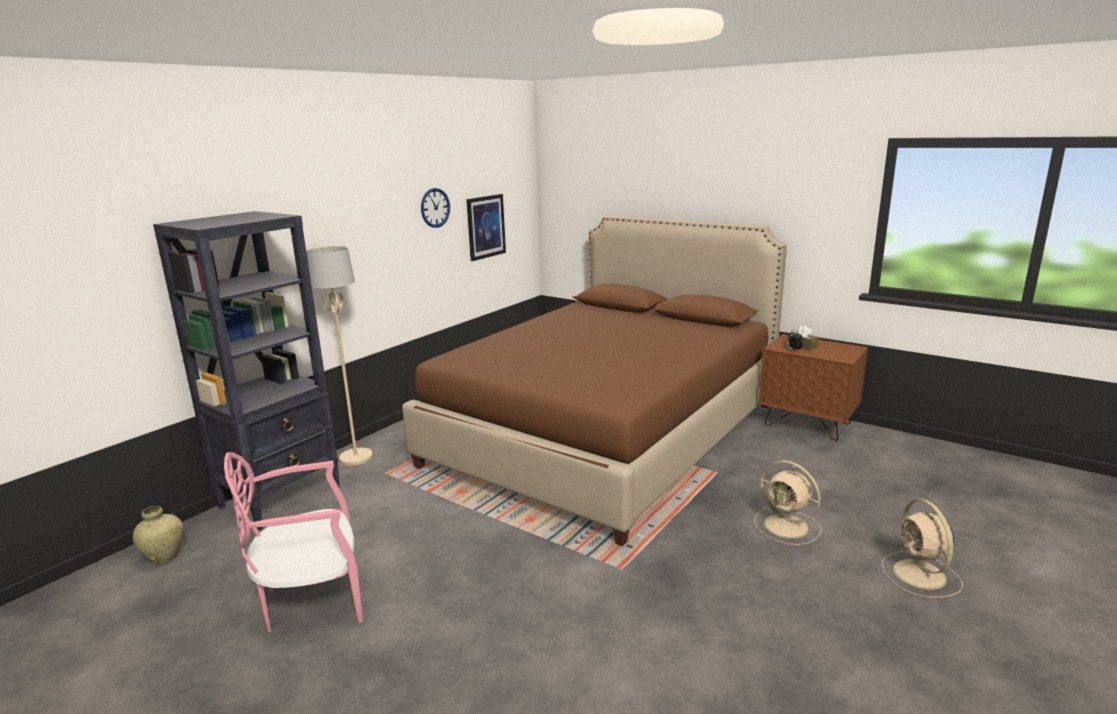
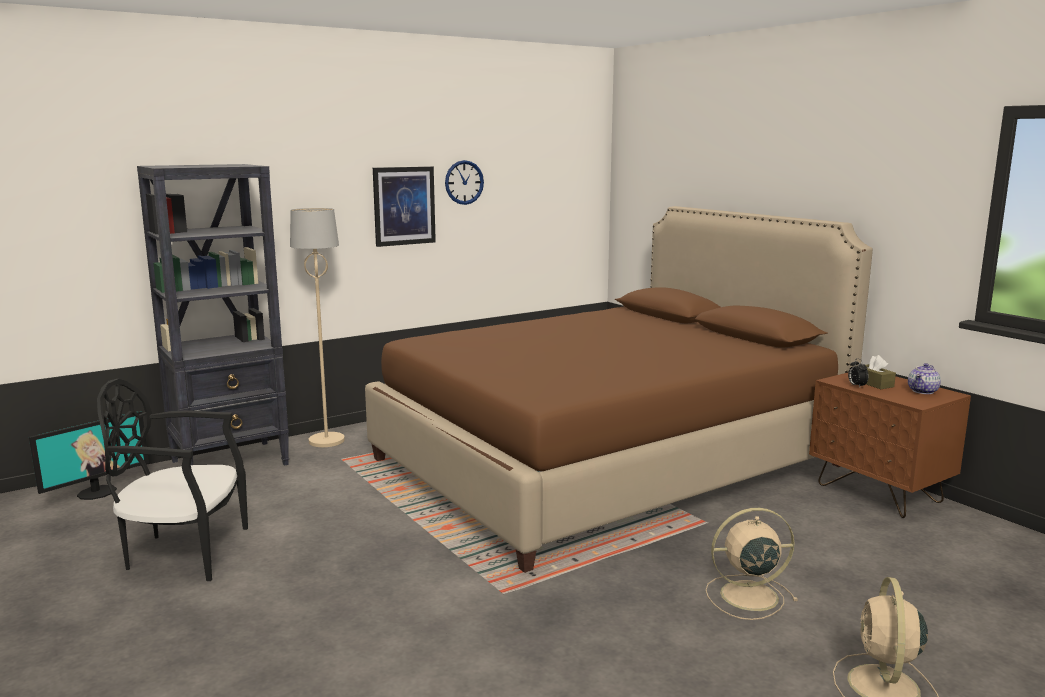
camera: 20 degrees right, 5 degrees down
(164, 557) = (96, 492): beige vase -> monitor
(312, 599) = (184, 552): pink chair -> black chair
(486, 226) = (532, 211): picture -> picture (404, 206)
(788, 527) = (746, 596): beige fan -> beige fan turned 105 degrees clockwise
(837, 348) = (923, 391): none -> teapot

